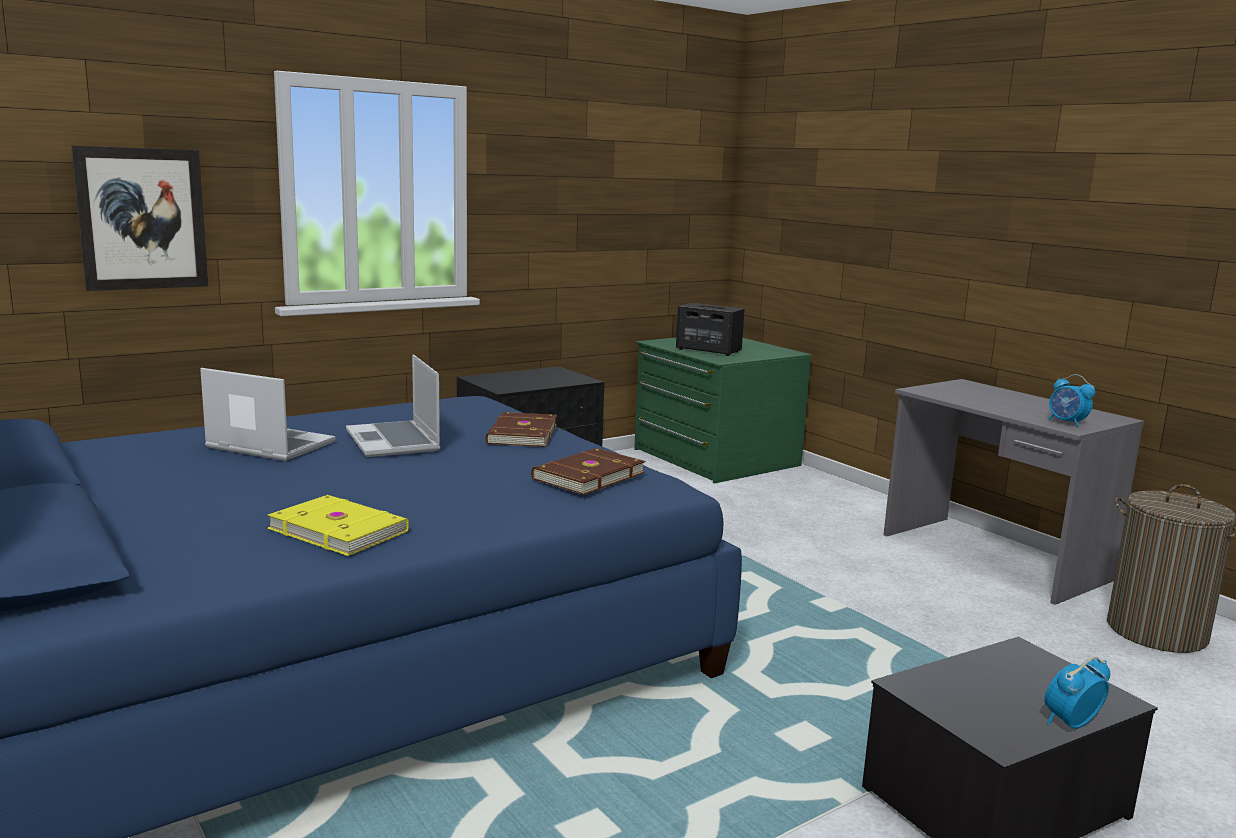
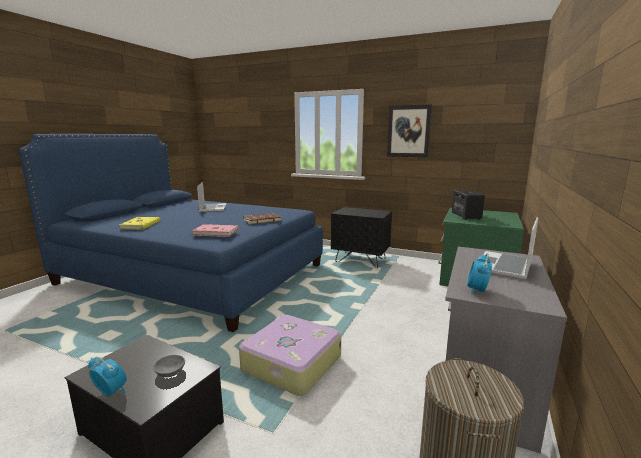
camera: 60 degrees right, 0 degrees up
(142, 219) = (258, 142): picture -> picture (408, 131)
(394, 441) = (232, 214): laptop -> laptop (505, 267)
(587, 476) = (216, 232): brown book -> pink book
(873, 651) = (290, 363): none -> suitcase
(1023, 674) = (169, 372): none -> grey bowl

